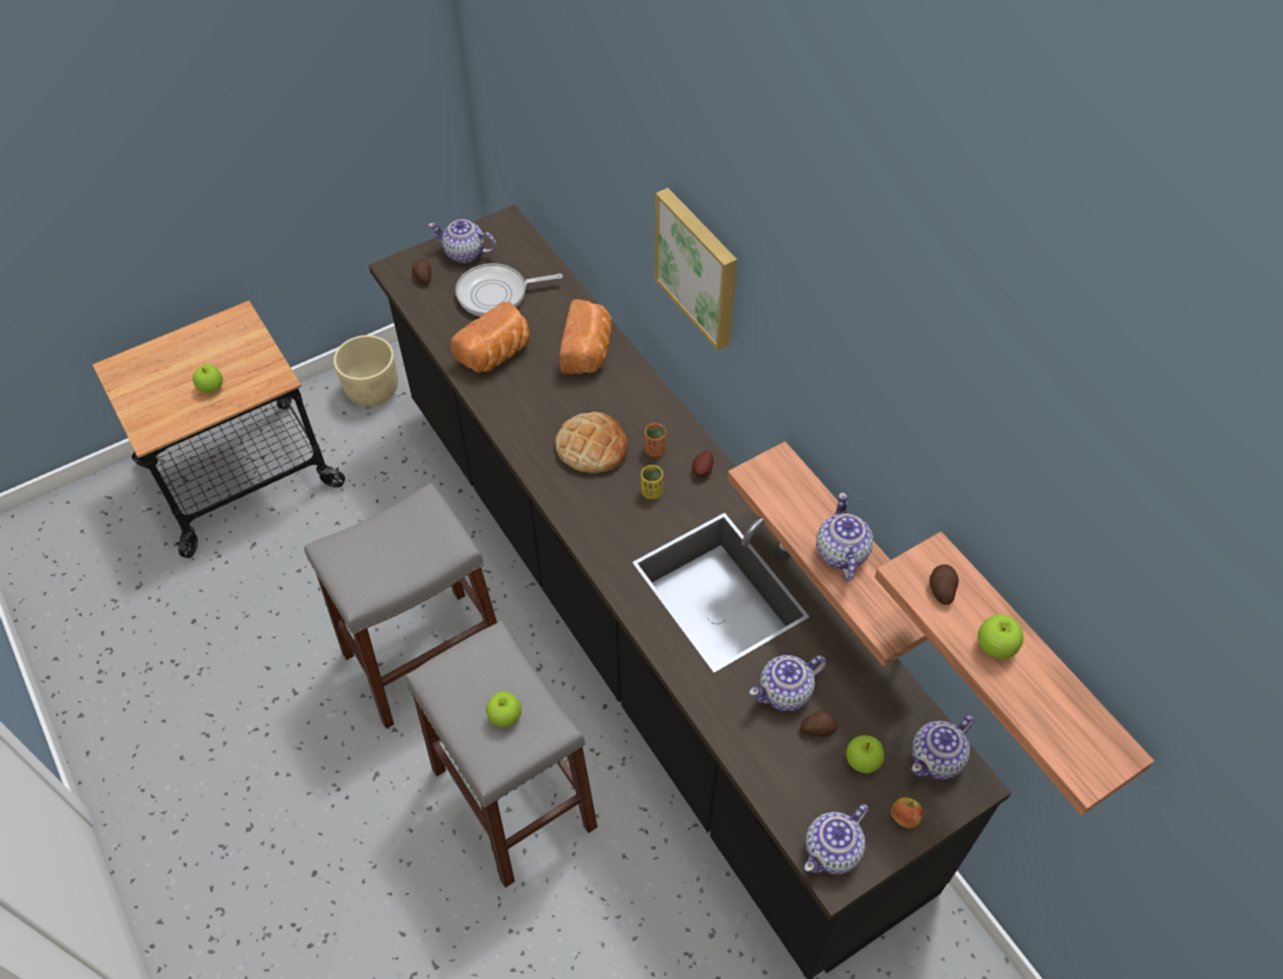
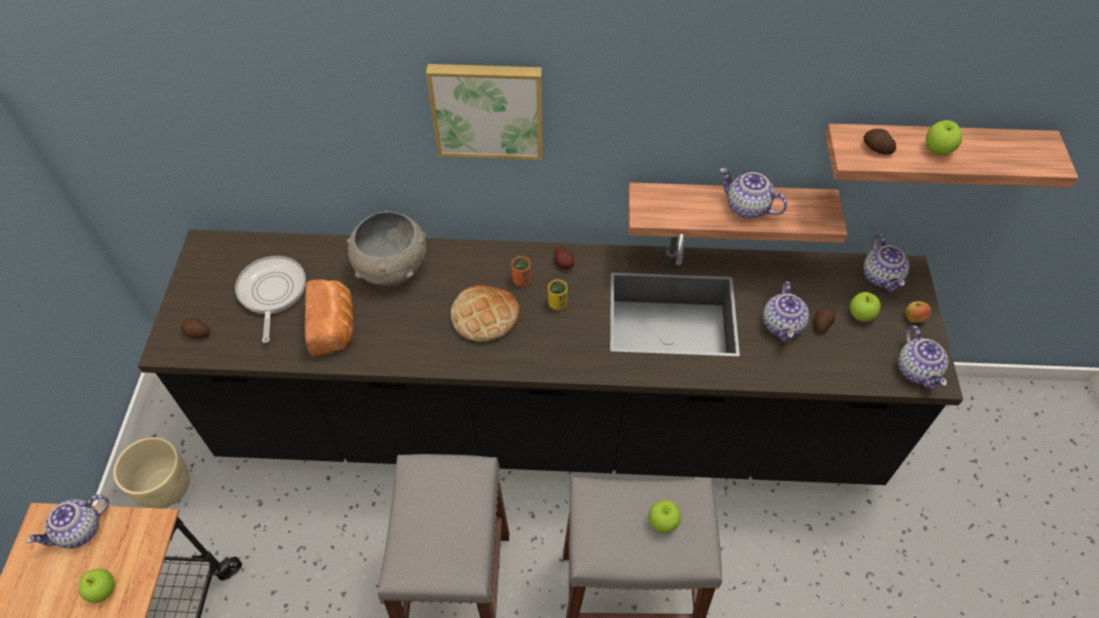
camera: 55 degrees left, 0 degrees up
(465, 253) = (204, 290): teapot -> teapot (81, 530)
(497, 294) = (272, 293): frying pan -> frying pan turned 150 degrees clockwise
(588, 351) = (391, 267): bread -> grey bowl

